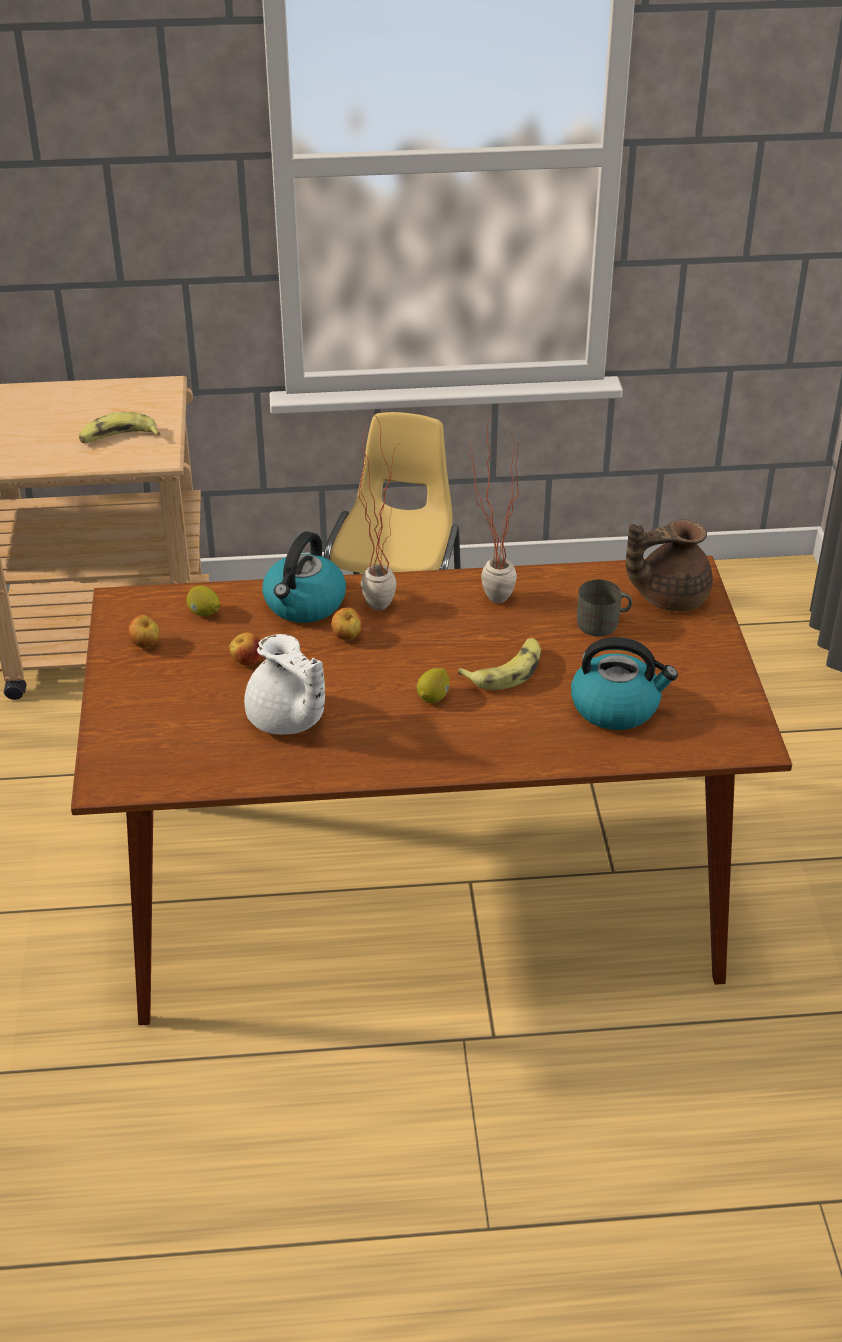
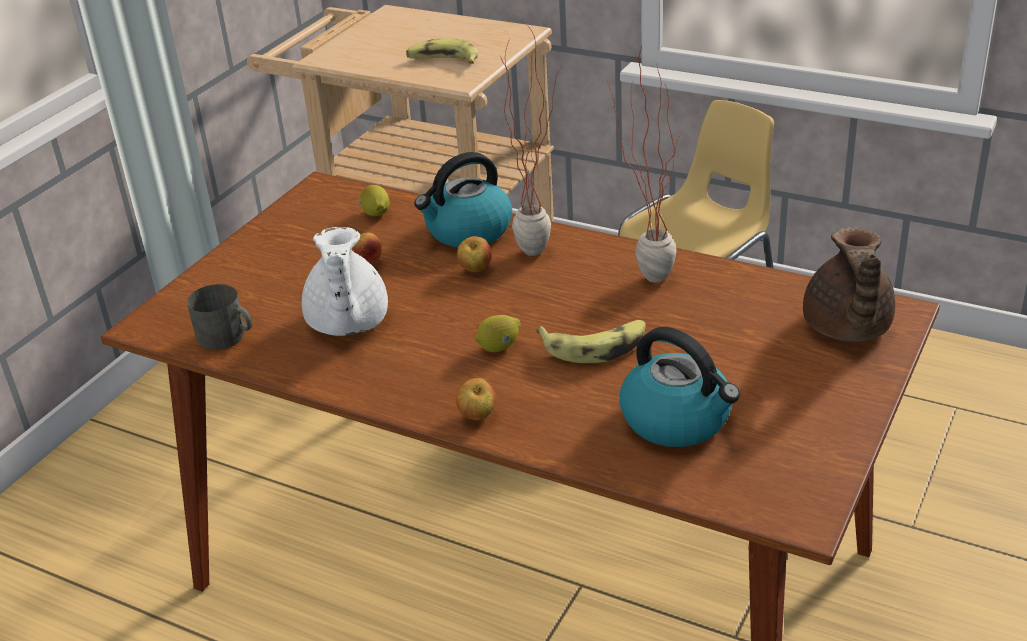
camera: 35 degrees right, 5 degrees down
(146, 645) = (302, 226): apple -> apple (477, 417)
(603, 624) = (745, 334): grey mug -> grey mug (227, 338)
(668, 596) = (846, 328): brown teapot -> brown teapot turned 105 degrees counterclockwise

